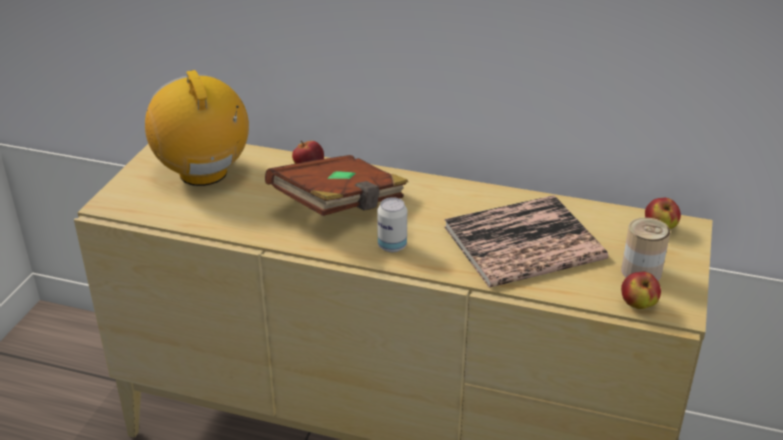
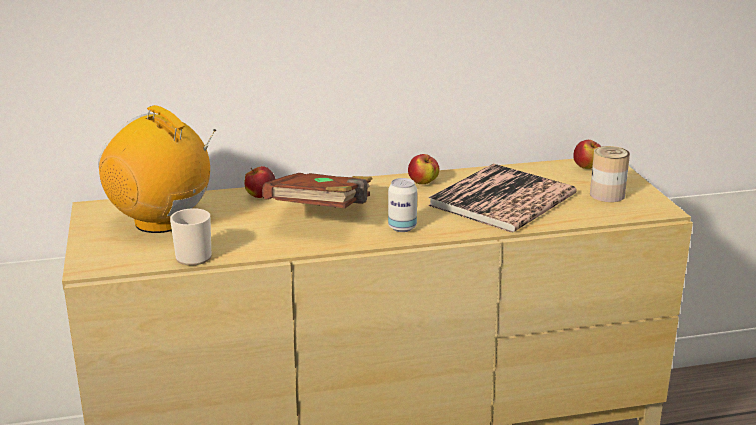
camera: 30 degrees left, 10 degrees down
(192, 218) = (193, 255): none -> mug
(638, 305) = (629, 214): apple -> apple (423, 183)

